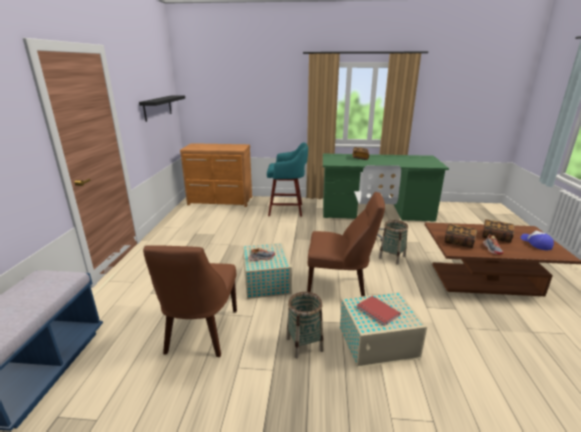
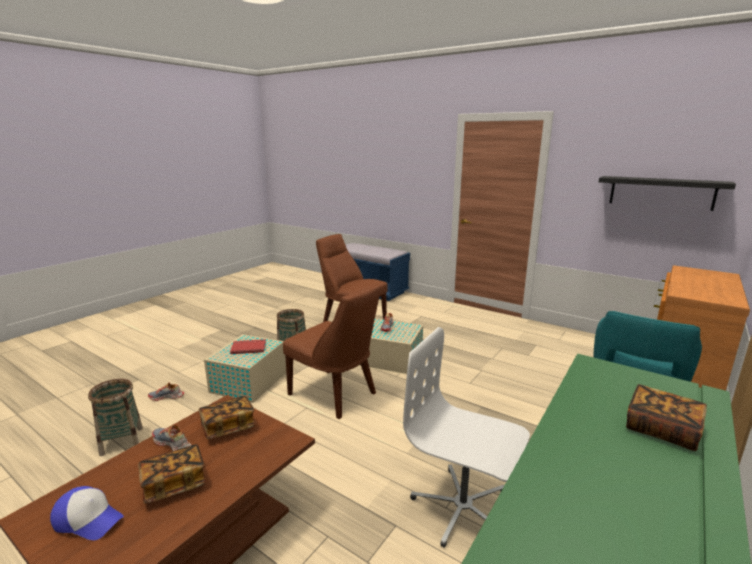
camera: 120 degrees right, 5 degrees down
(340, 288) = (335, 395): brown chair -> brown chair turned 90 degrees counterclockwise
(392, 257) = (352, 476): basket -> basket (121, 441)
(462, 386) = (166, 397): none -> shoe

